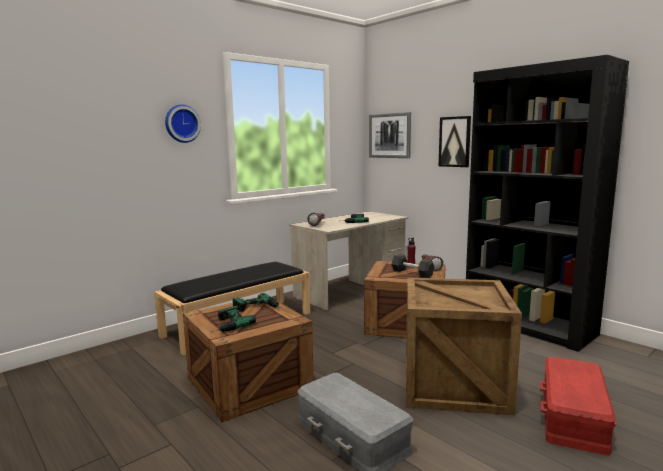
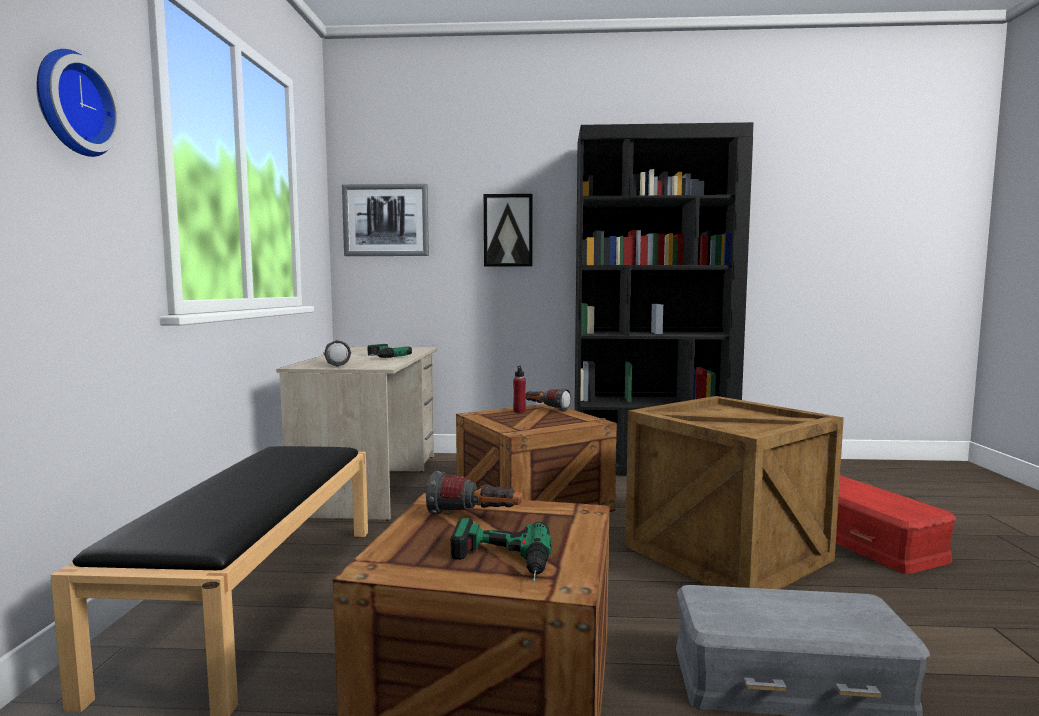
camera: 45 degrees left, 5 degrees down
(258, 308) = (474, 516): power drill -> flashlight
(412, 273) = (545, 418): grey dumbbell -> none

